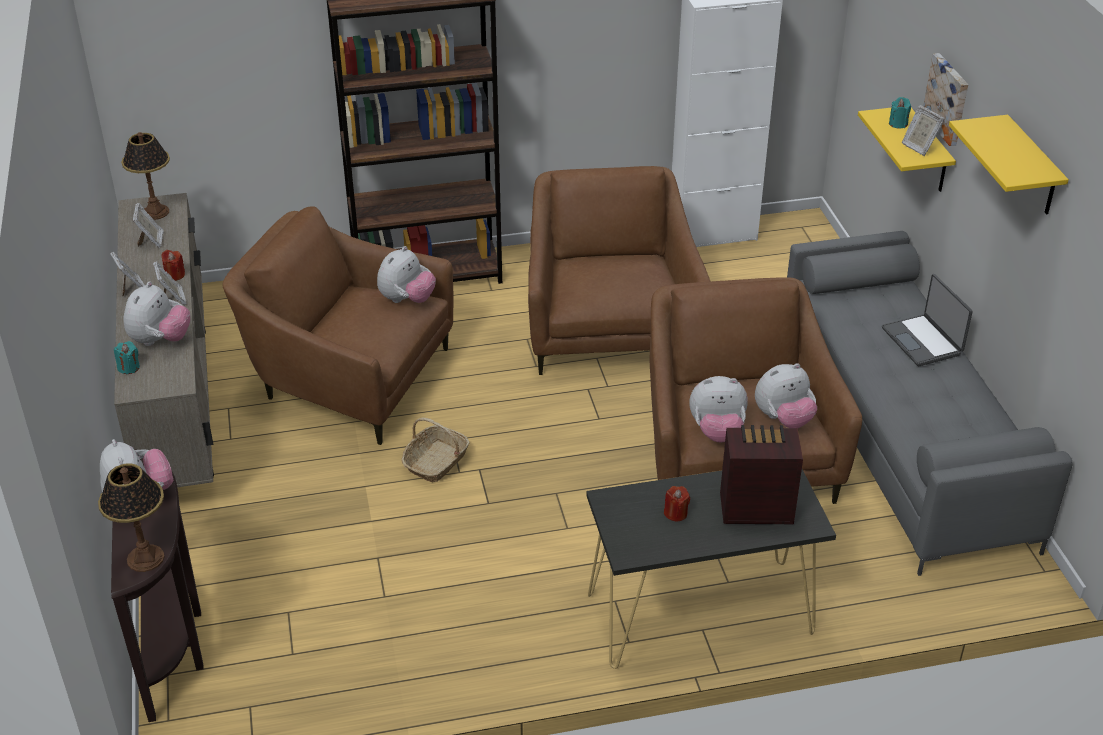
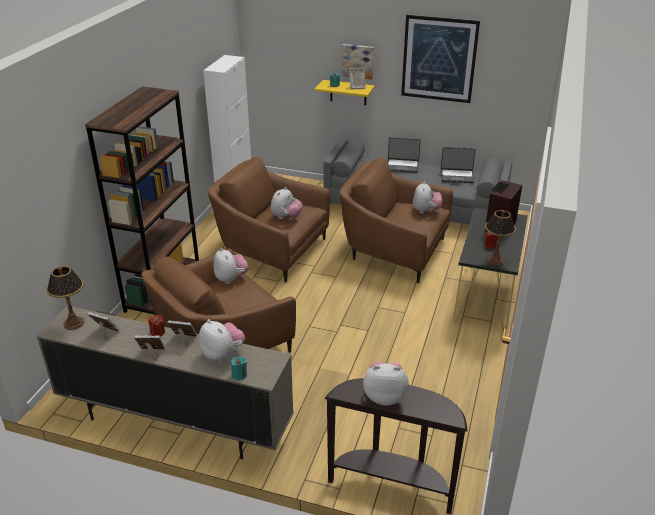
camera: 60 degrees left, 5 degrees down
(145, 558) = (442, 407): table lamp -> table lamp (495, 260)
(436, 462) = (322, 337): basket -> none
(717, 431) = (420, 228): plush toy -> plush toy (286, 217)
(962, 419) = (457, 176): none -> laptop
(1032, 168) = (439, 59): yellow shelf -> picture

